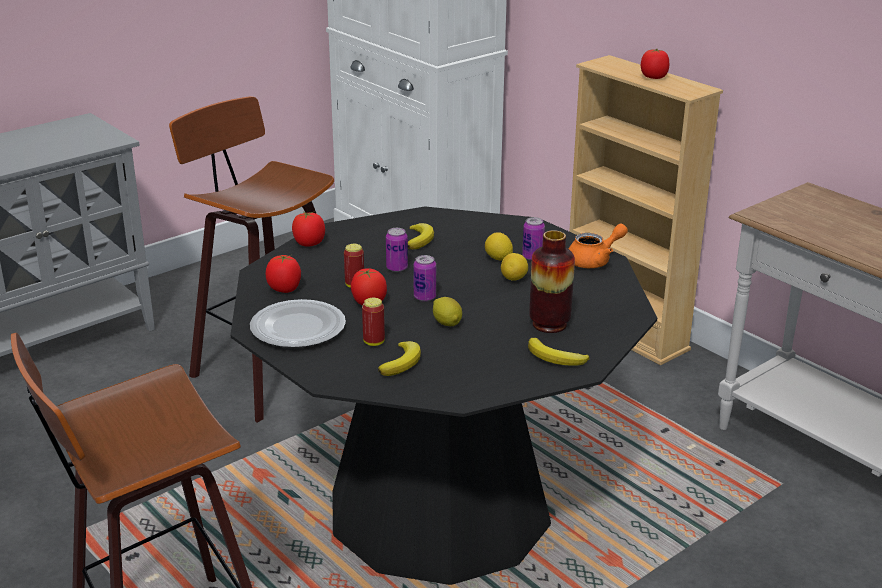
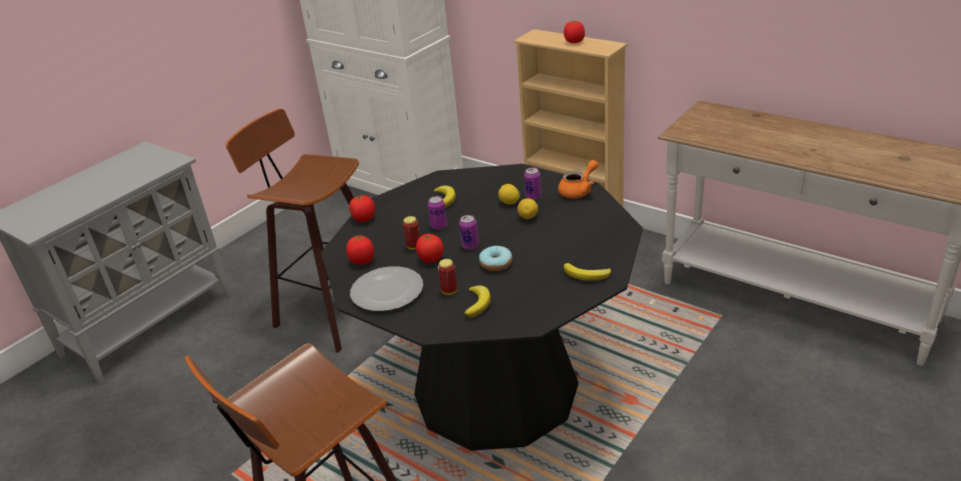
camera: 10 degrees left, 5 degrees up
(447, 323) = (496, 264): lemon -> donut
(549, 324) = (570, 249): vase -> none

